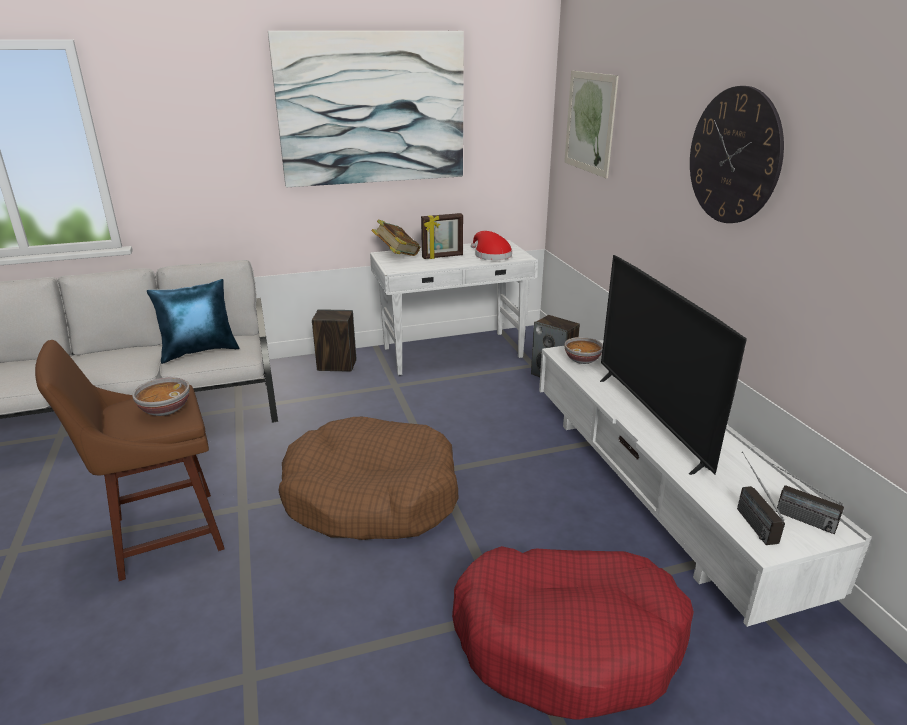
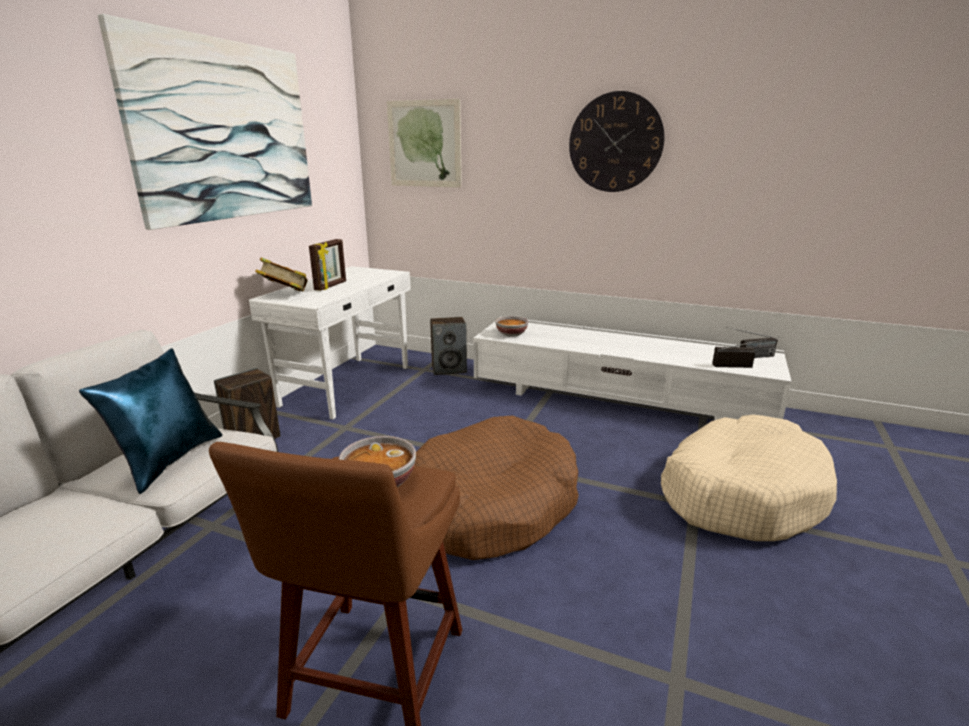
camera: 50 degrees left, 5 degrees down
(491, 255) = (368, 276): red hat -> none
(568, 641) = (740, 493): red dog bed -> beige dog bed
(651, 420) = (616, 347): television -> none
(747, 516) = (741, 365): radio -> radio turned 150 degrees clockwise

